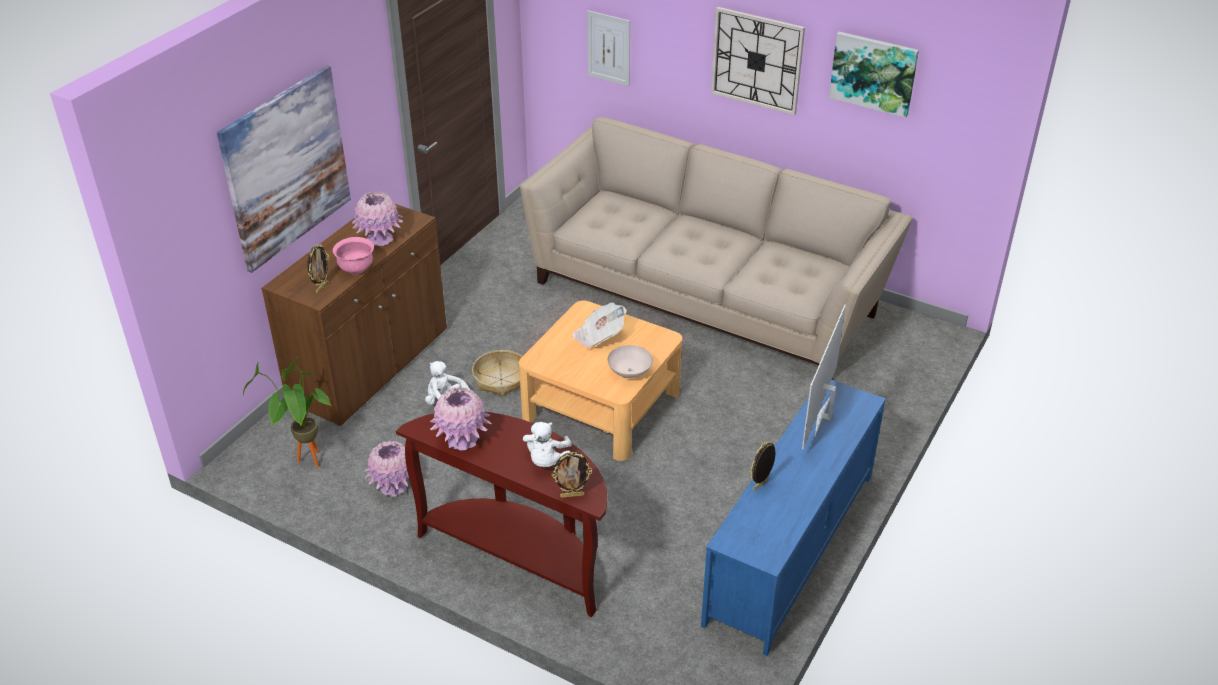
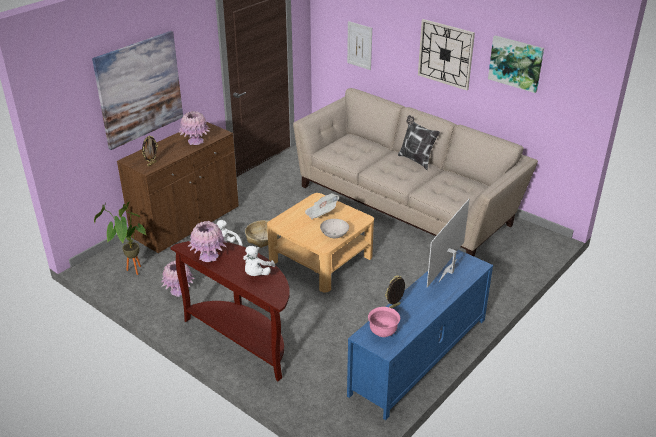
camera: 10 degrees right, 5 degrees down
(356, 268) = (176, 155): pink bowl -> pink bowl (383, 332)
(572, 495) = (266, 295): picture frame -> none
(721, 228) = (416, 160): none -> pillow

